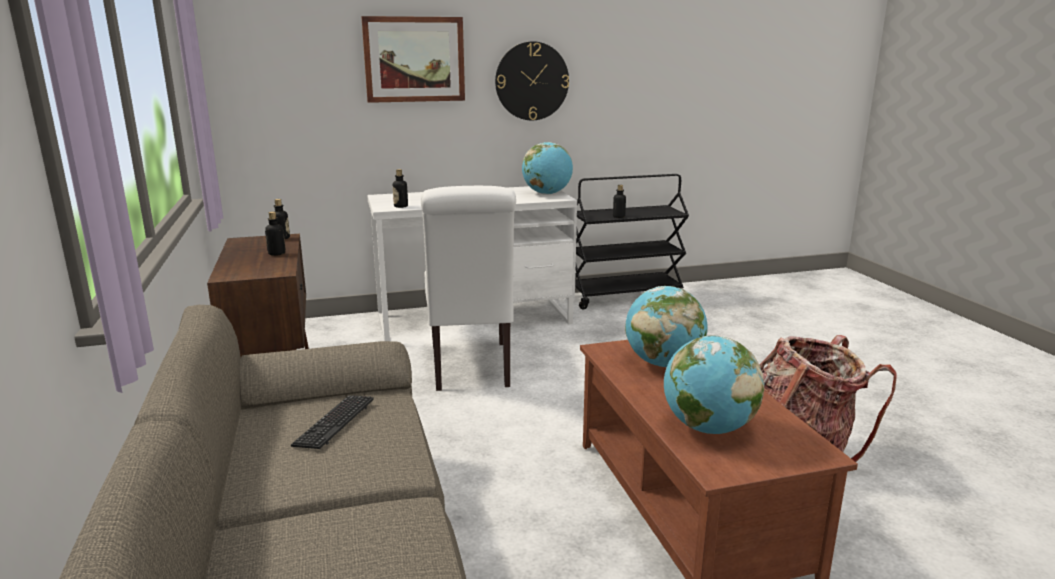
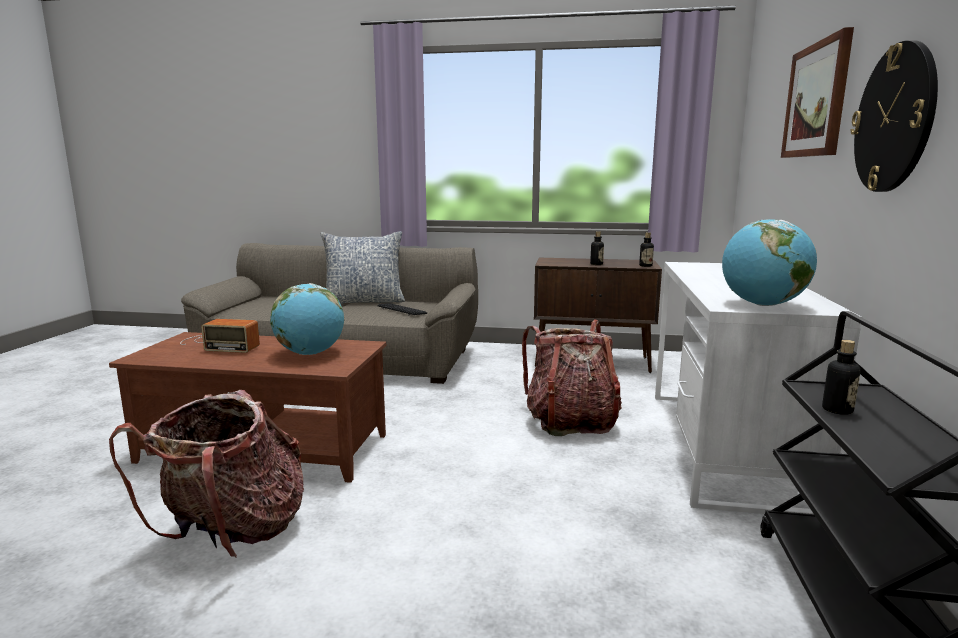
camera: 115 degrees right, 5 degrees down
(250, 492) = (364, 301): none -> pillow
(401, 206) = (688, 266): bottle -> none
(471, 368) = (570, 421): white chair -> backpack
(708, 428) = (219, 343): globe -> radio

